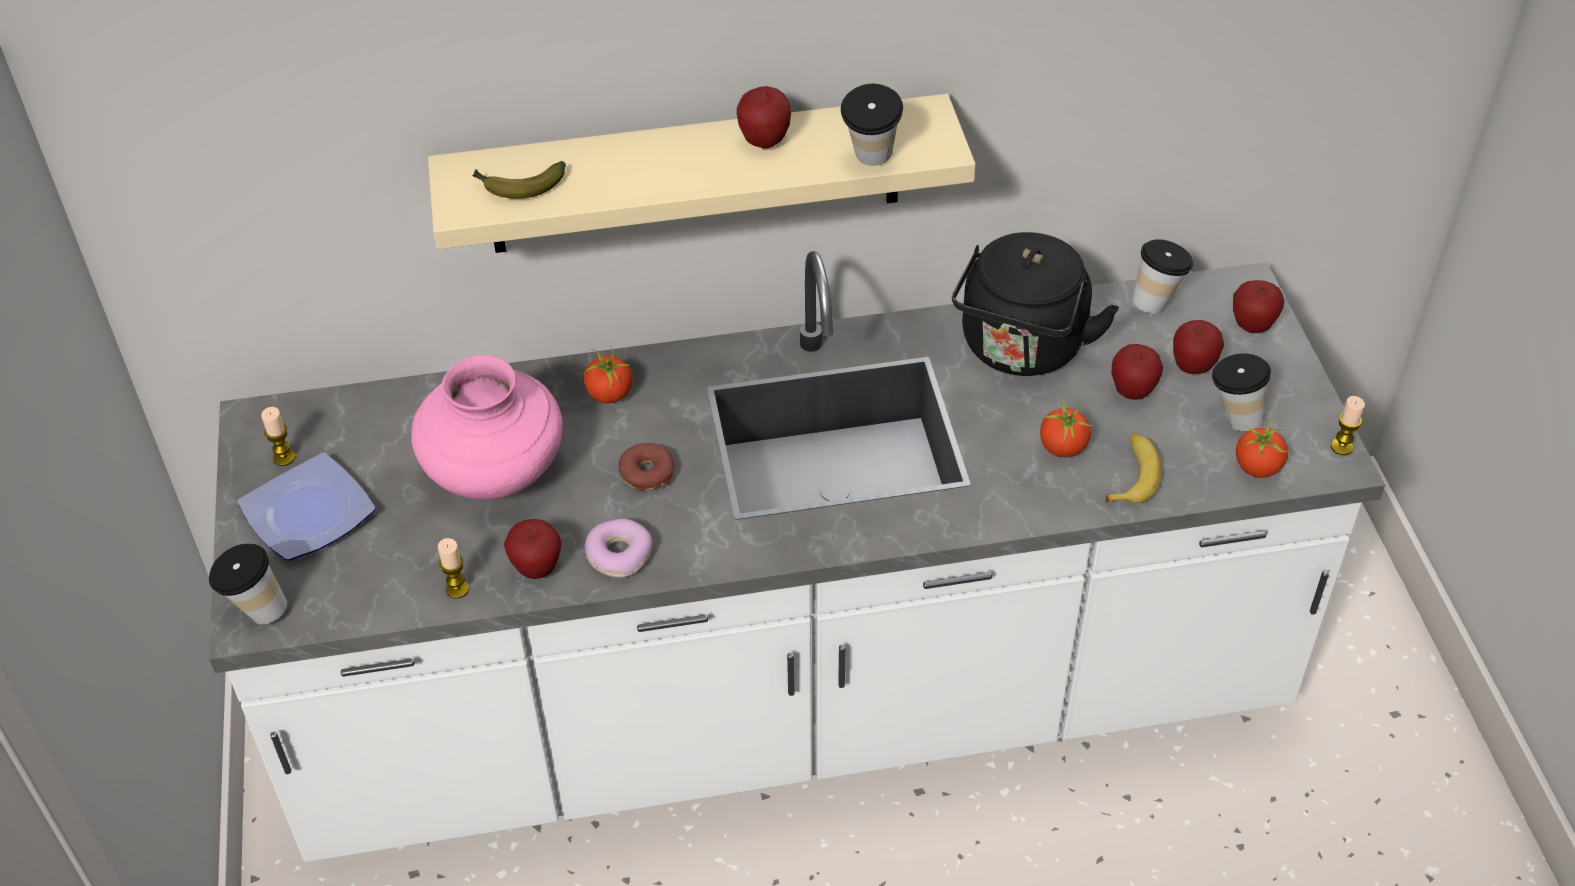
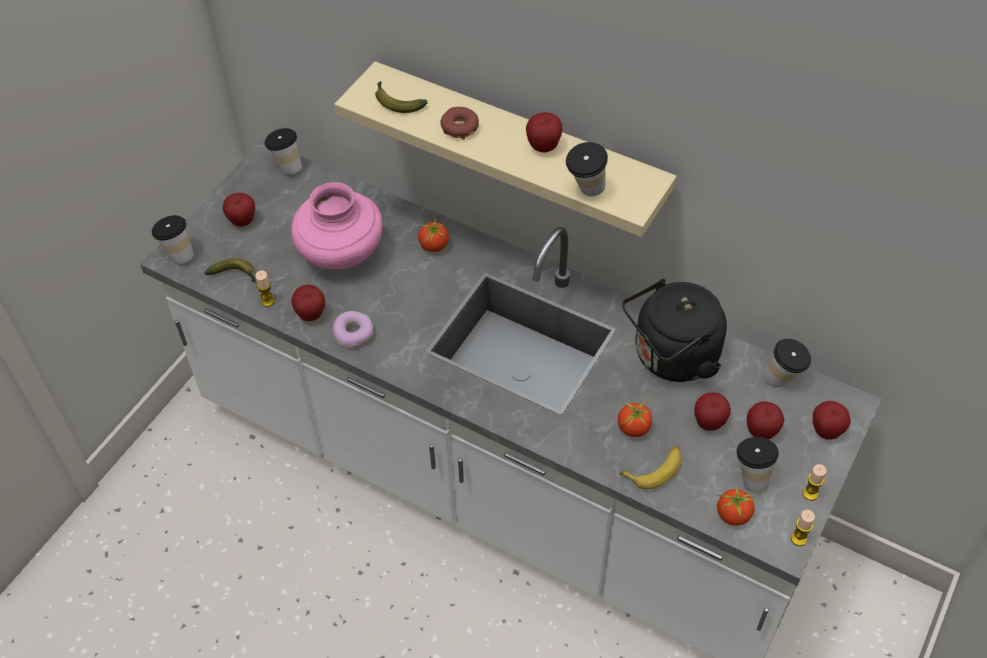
camera: 40 degrees right, 5 degrees up
(284, 458) = (260, 185): candle -> candle (810, 493)
(297, 414) = (287, 166): none -> cup
(308, 516) = (242, 221): plate -> apple
(373, 586) = (235, 275): none -> banana
(647, 473) = (409, 299): donut -> donut (459, 127)

